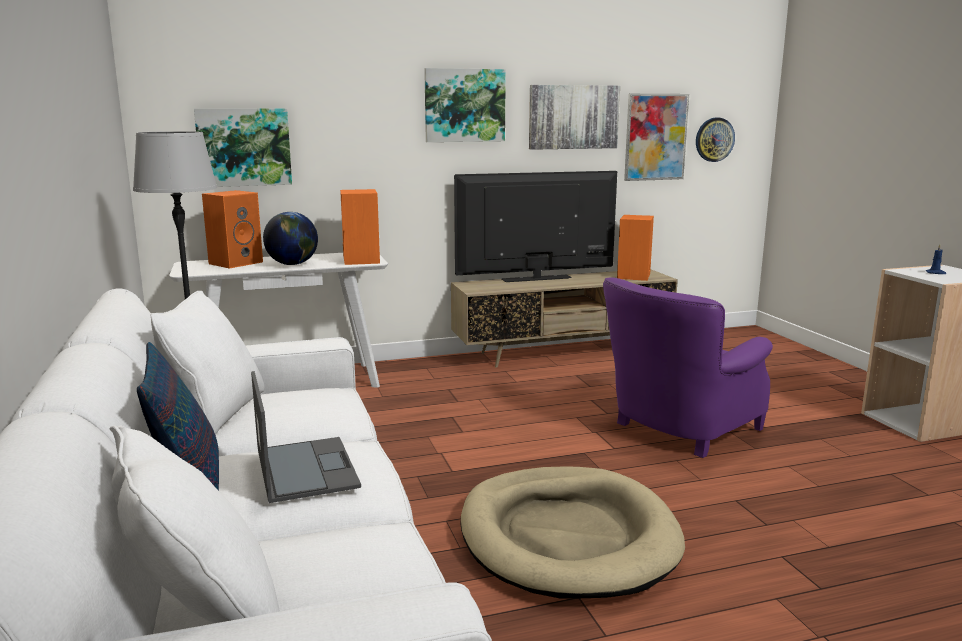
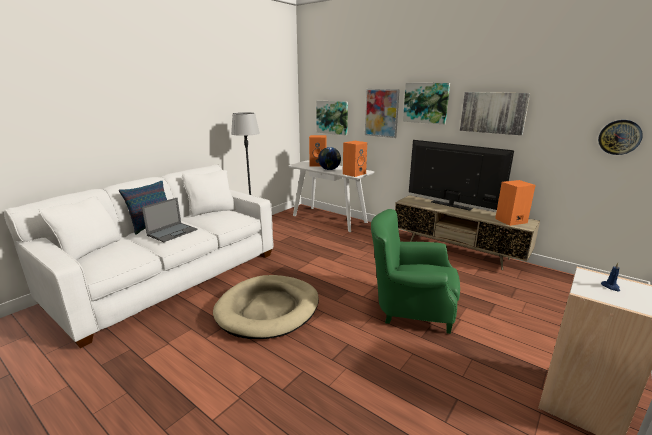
camera: 55 degrees right, 5 degrees up
(655, 137) = (559, 130): picture -> picture (381, 113)
(680, 430) = (410, 308): purple armchair -> green armchair

